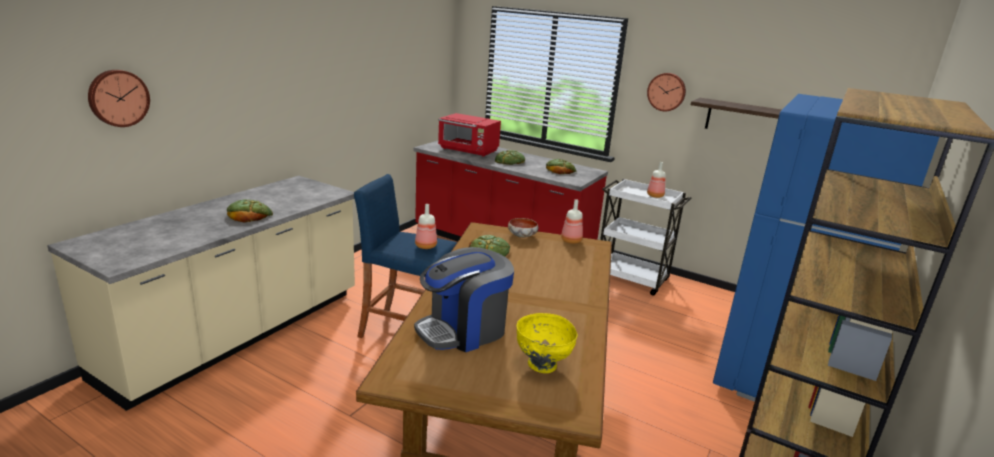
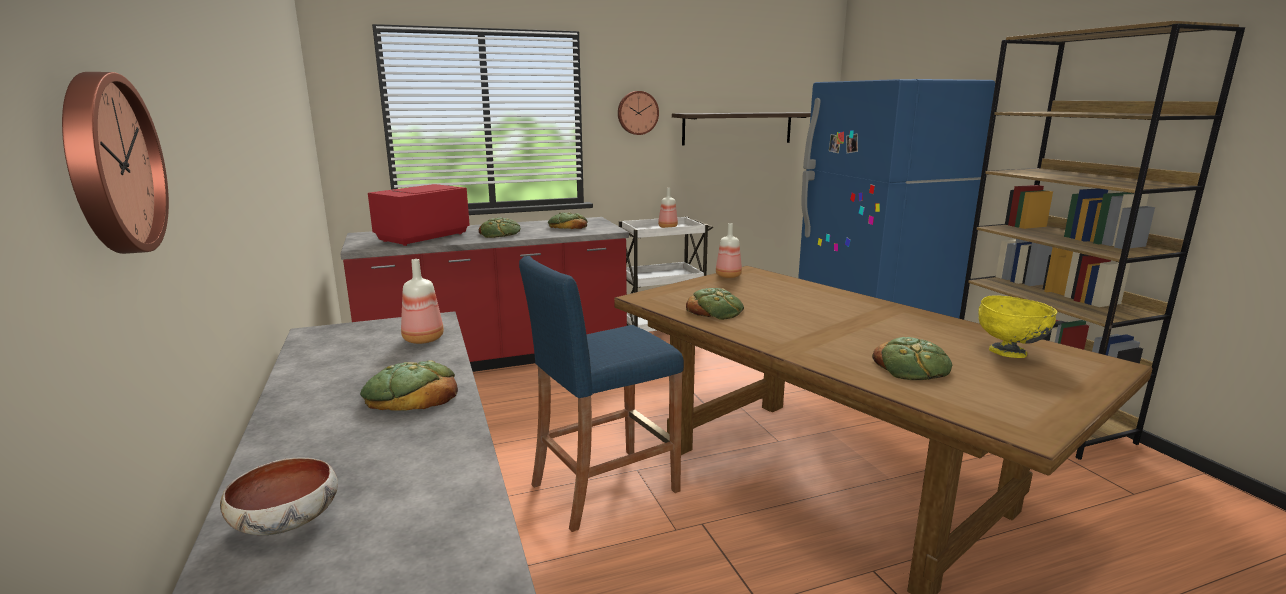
camera: 50 degrees left, 5 degrees down
(425, 246) = (635, 338): bottle -> bottle (423, 340)
(463, 330) = (912, 366): coffee machine -> bread
(468, 150) = (421, 237): red microwave -> red microwave turned 150 degrees clockwise
(522, 236) = (690, 288): bowl -> bowl (288, 522)

